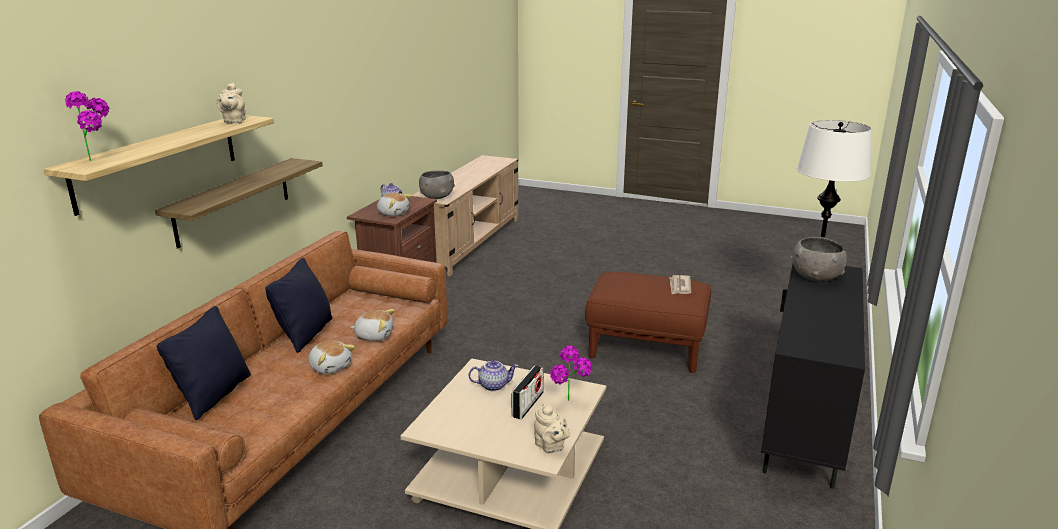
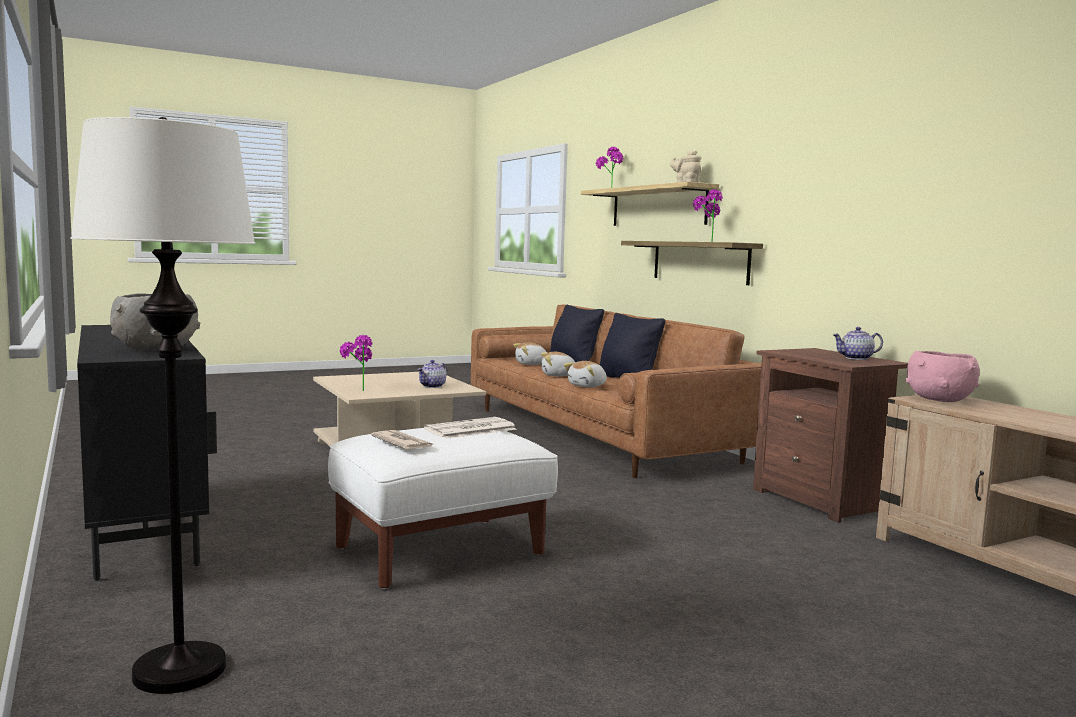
camera: 130 degrees right, 15 degrees down
(280, 172) = (706, 241): none -> potted plant
(393, 213) = (802, 353): plush toy -> plush toy (531, 364)
(436, 197) = (939, 400): grey bowl -> pink bowl
(528, 404) = (387, 385): radio -> none
(551, 447) = (335, 380): beige teapot -> none
(626, 286) = (469, 429): none -> newspaper
(647, 349) = (439, 552): brown ottoman -> white ottoman

